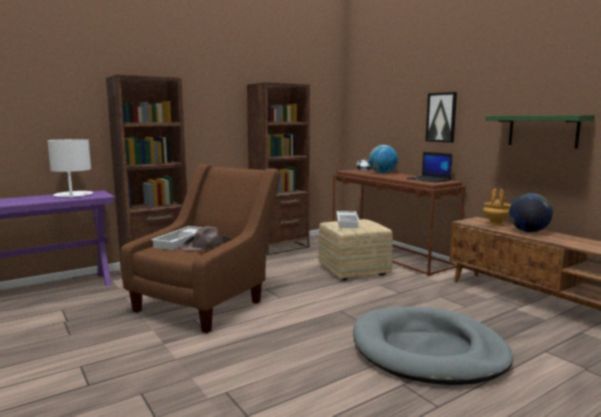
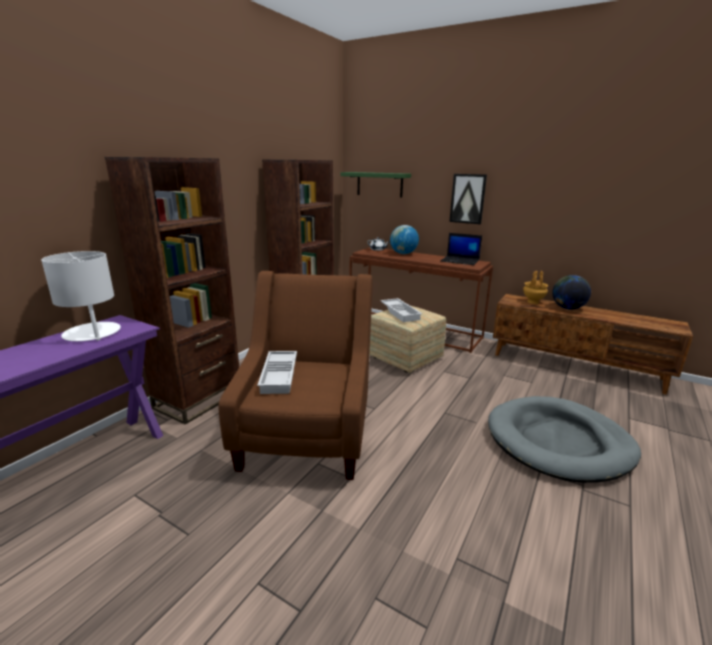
camera: 25 degrees left, 10 degrees up
(207, 245) = (318, 376): brown hat -> none
(542, 131) = (577, 217): green shelf -> green shelf (379, 184)

